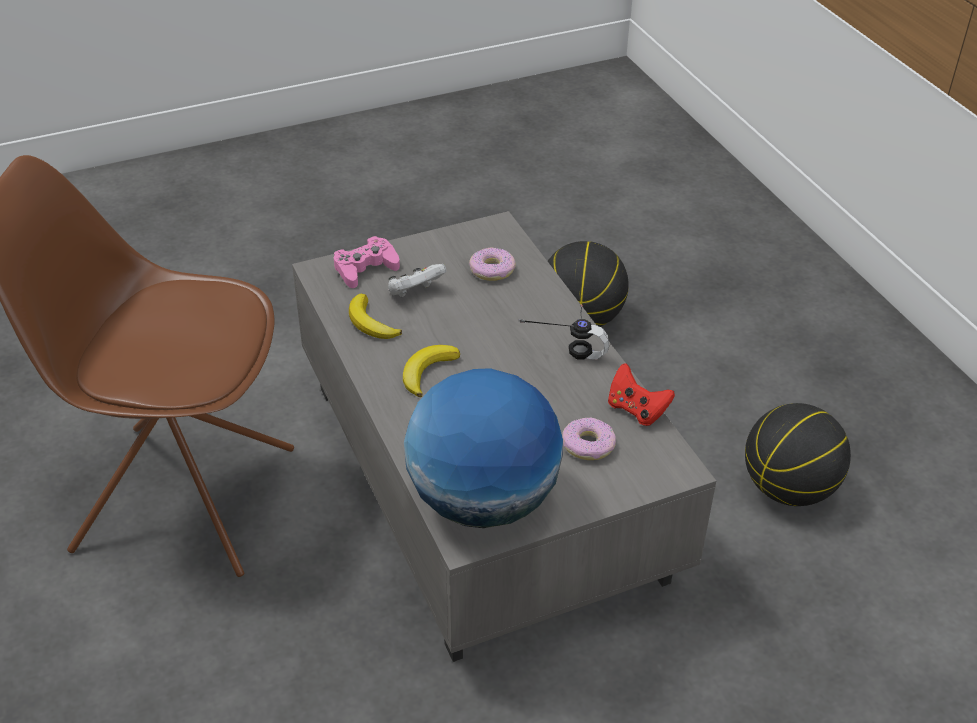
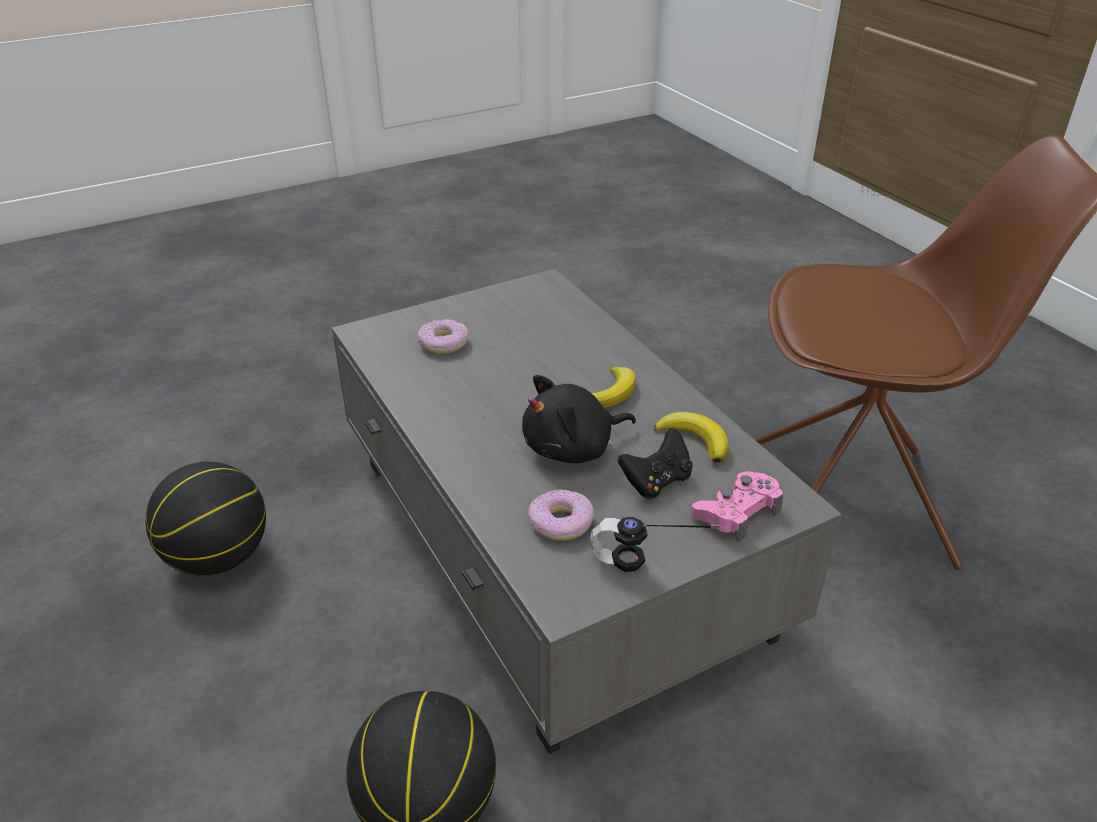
camera: 175 degrees right, 5 degrees down
(415, 293) = (656, 481): white game controller -> black game controller
(473, 323) = (573, 448): none -> black plush toy
(482, 500) = (536, 303): globe -> none
(567, 346) = (459, 429): headphones -> headphones (647, 576)
(636, 410) = (391, 373): red game controller -> none

